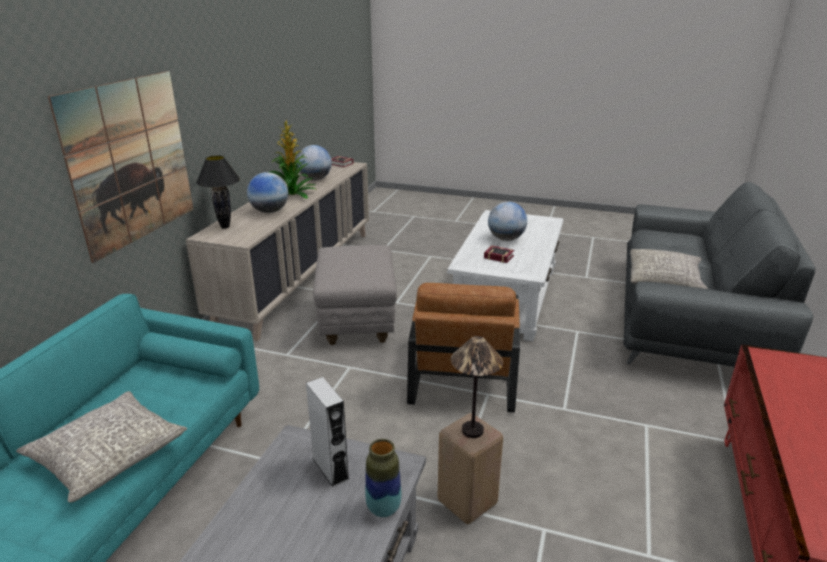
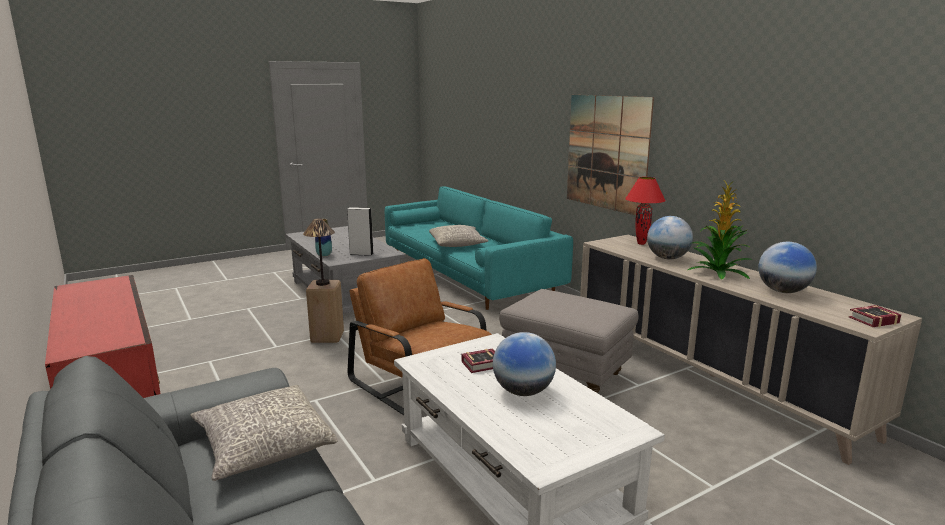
camera: 130 degrees right, 10 degrees down
(225, 227) = (641, 243): black table lamp -> red table lamp

